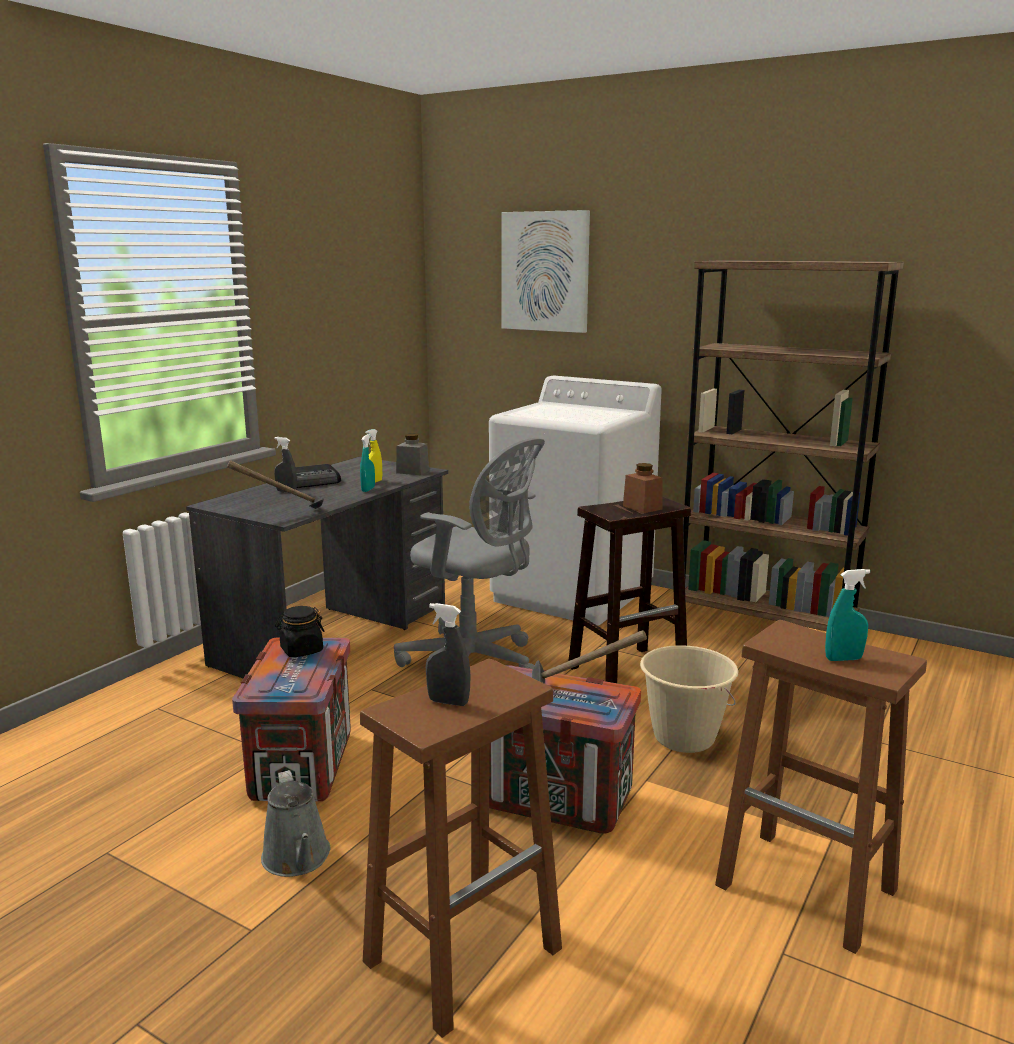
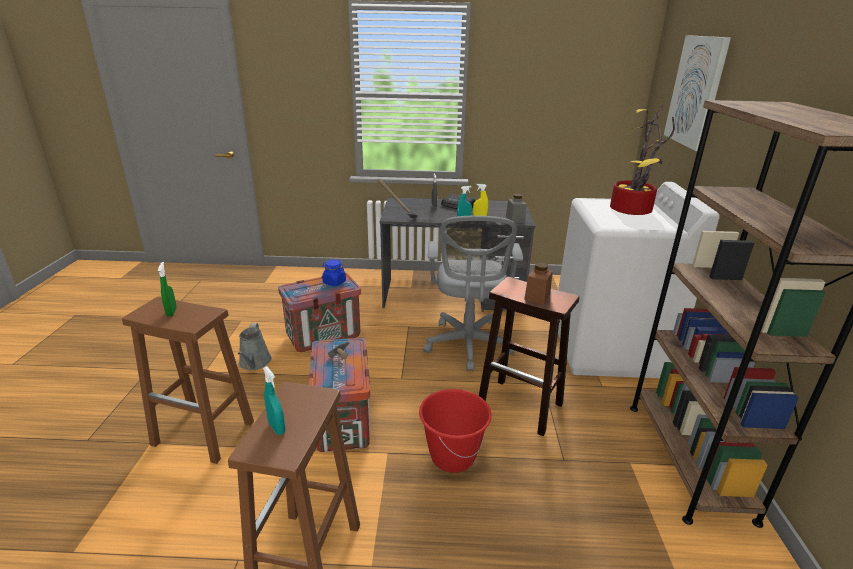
camera: 60 degrees right, 10 degrees up
(297, 859) = (254, 363): grey watering can -> grey watering can turned 45 degrees counterclockwise
(301, 650) = (334, 282): black jar -> blue jar
(448, 702) = (171, 312): grey spray bottle -> green spray bottle
(569, 410) = (633, 211): none -> potted plant
(683, 738) = (452, 456): beige bucket -> red bucket

